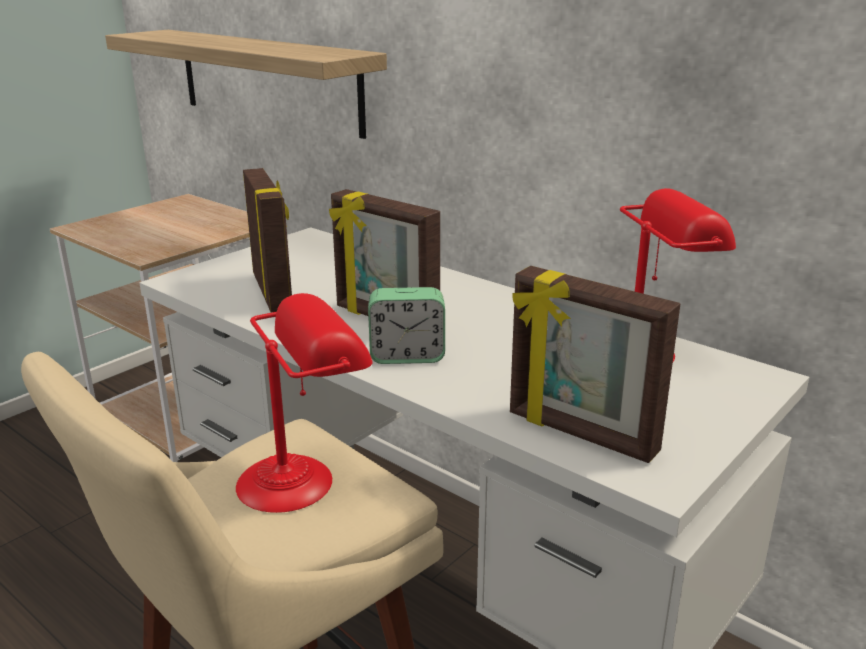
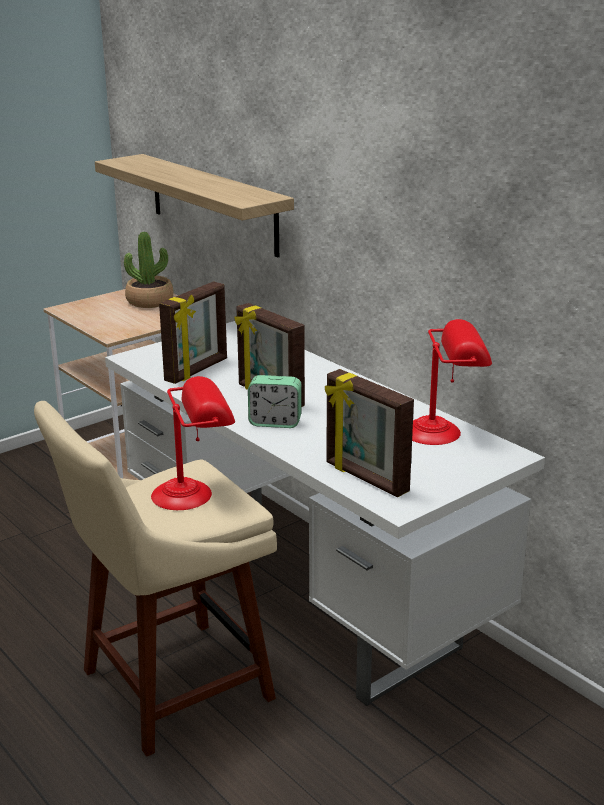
camera: 10 degrees right, 0 degrees up
(191, 213) = (150, 301): none -> potted plant
(273, 291) = (197, 370): picture frame -> picture frame turned 45 degrees clockwise

